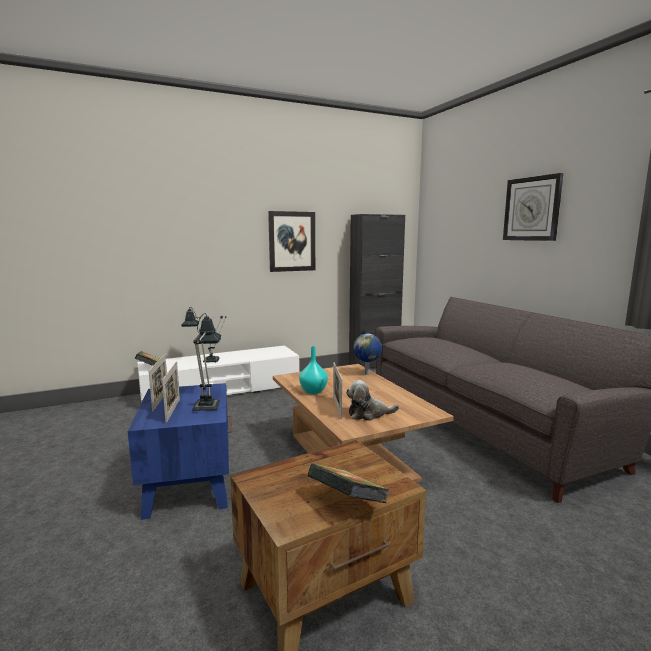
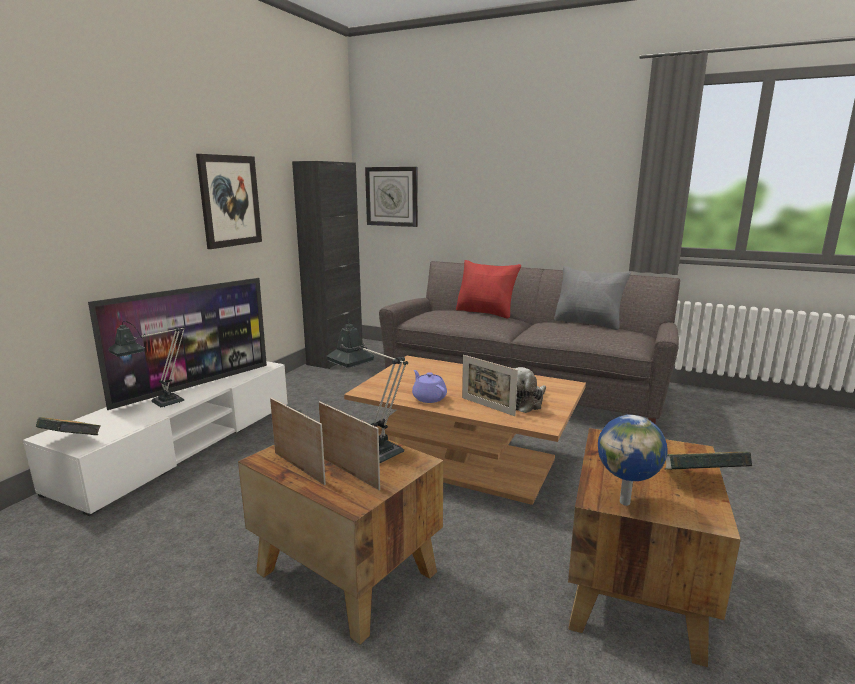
camera: 40 degrees left, 5 degrees up
(190, 483) = (346, 570): blue side table -> brown side table
(237, 355) = (194, 385): none -> television
(313, 391) = (429, 398): turquoise vase -> purple teapot
(367, 374) = (440, 364): globe -> globe (626, 502)
(464, 345) = (486, 313): none -> red pillow
(532, 209) = (518, 161): wall clock -> wall clock (392, 196)
(542, 370) = (588, 323): none -> grey pillow

